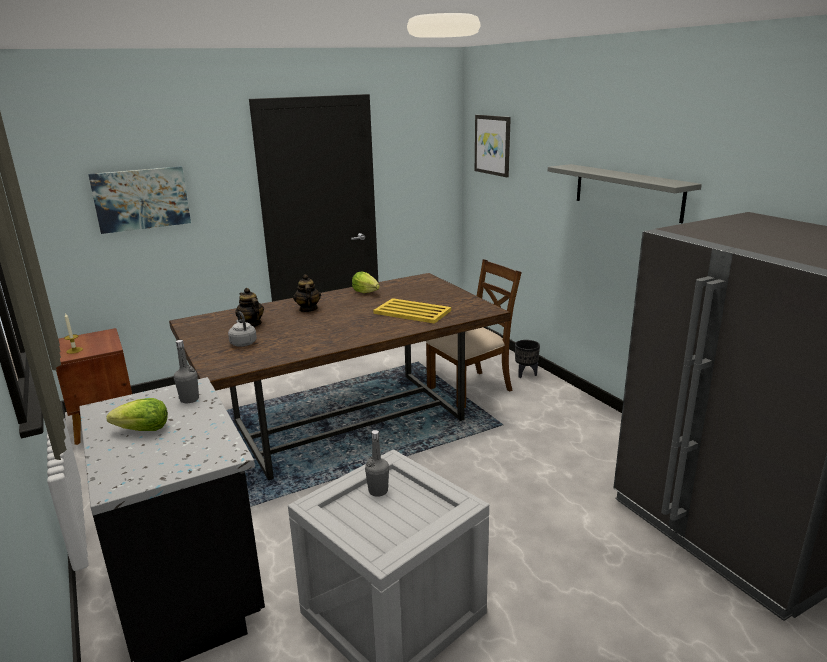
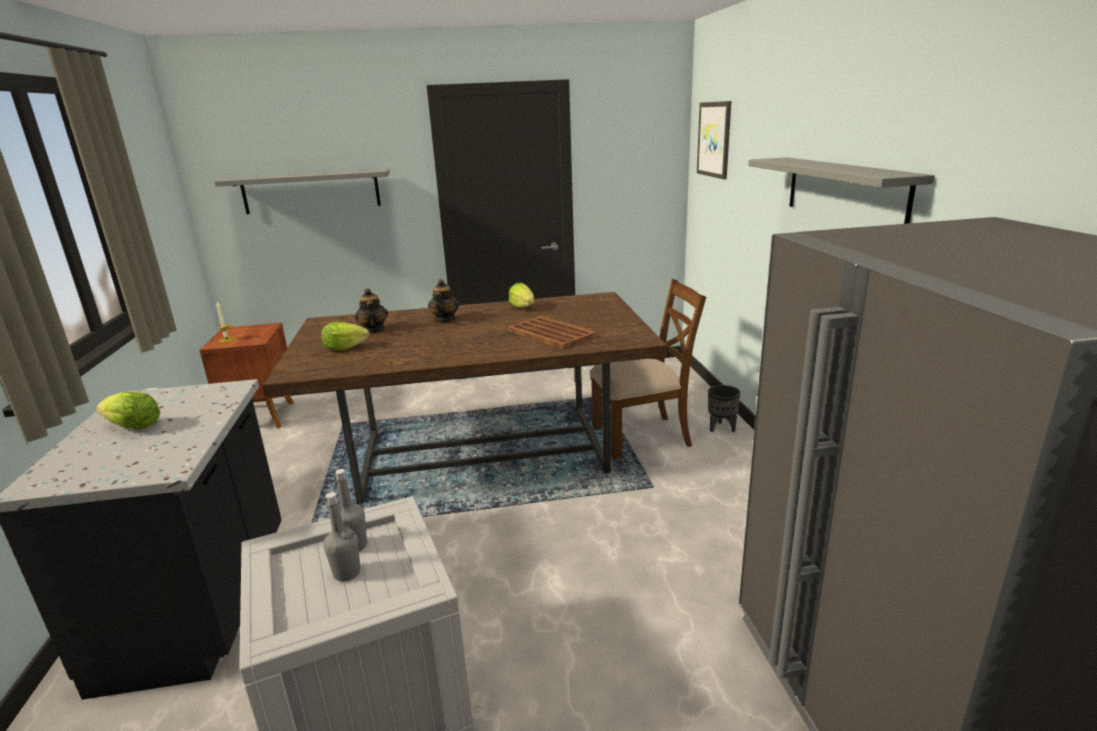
camera: 20 degrees right, 0 degrees up
(141, 199) = (311, 191): picture -> grey shelf
(189, 399) = (212, 400): grey bottle -> grey bottle (347, 573)
(243, 343) = (344, 348): grey kettle -> lettuce
(413, 312) = (551, 334): yellow tray -> brown tray

